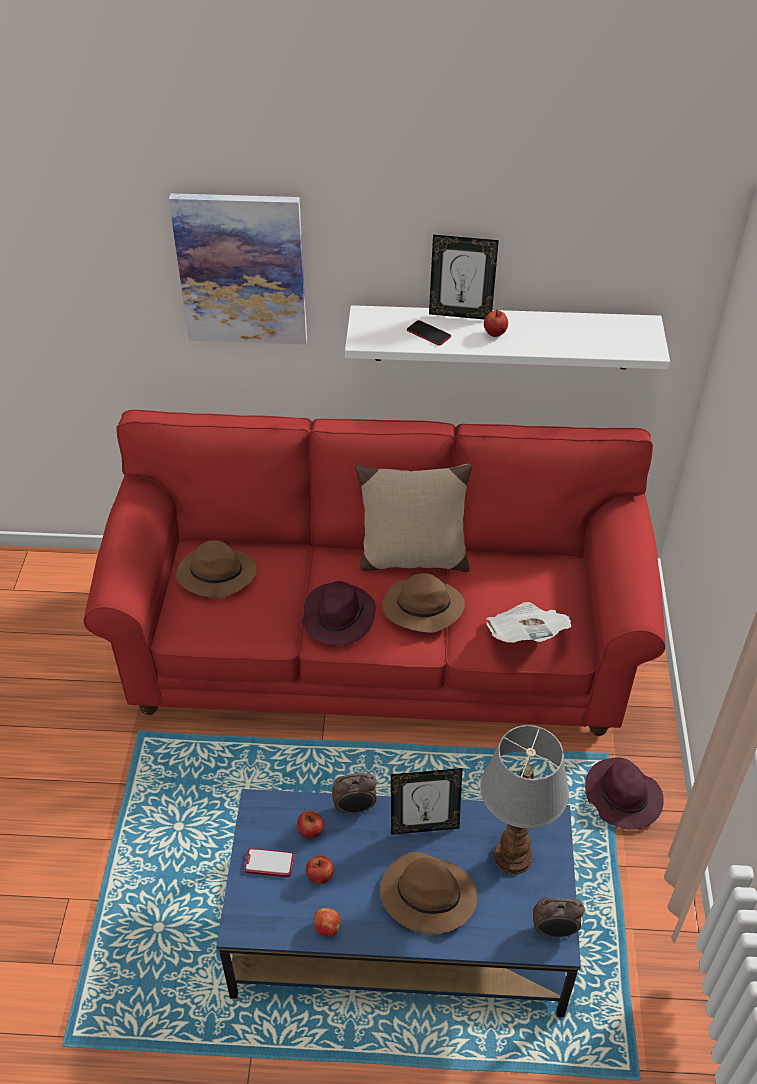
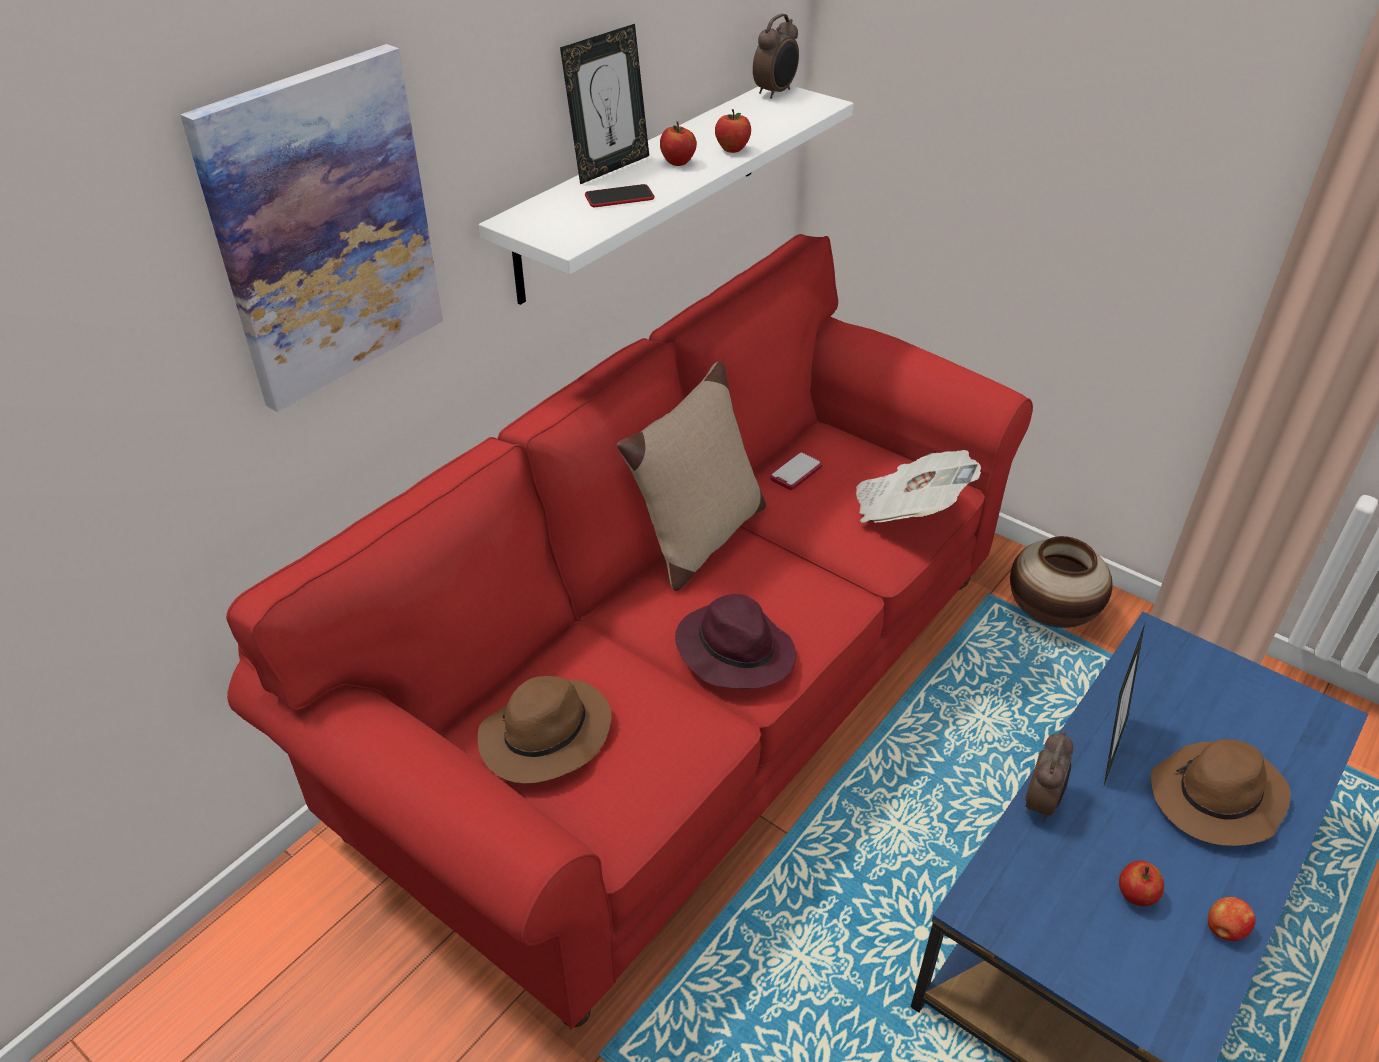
camera: 55 degrees left, 5 degrees down
(269, 863) = (1085, 945): phone -> phone (795, 472)
(311, 831) = (1055, 869): apple -> apple (732, 149)
(421, 608) = (790, 570): brown hat -> none
(513, 858) = (1194, 693): table lamp -> none
(554, 931) = (1313, 710): alarm clock -> alarm clock (775, 93)
(623, 797) = (1051, 614): purple hat -> vase

